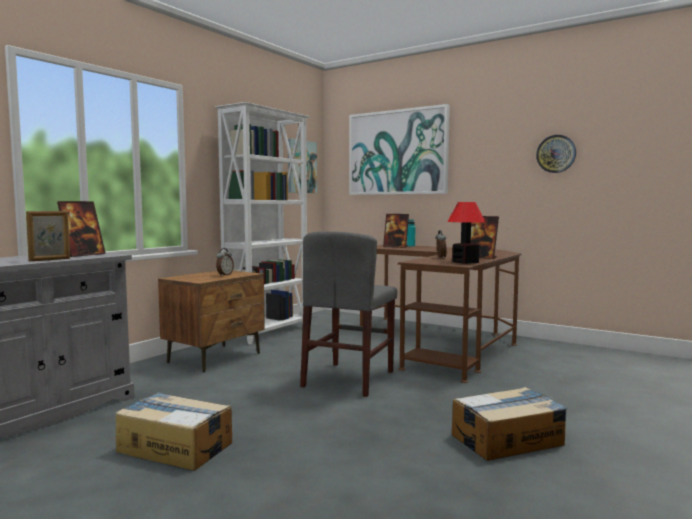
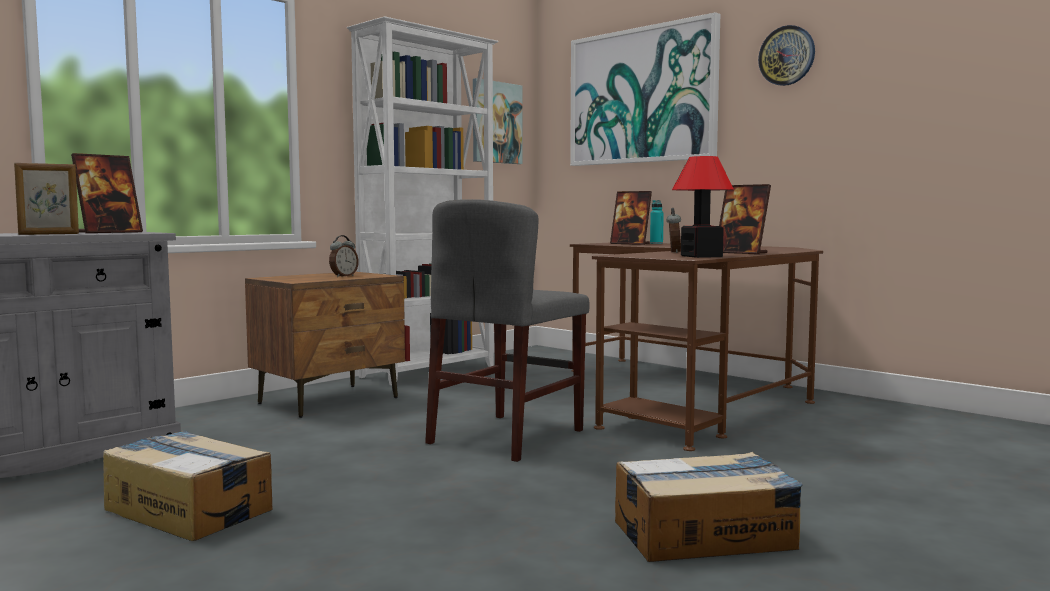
camera: 10 degrees right, 0 degrees up
(556, 154) = (889, 84): wall clock -> wall clock (787, 56)

